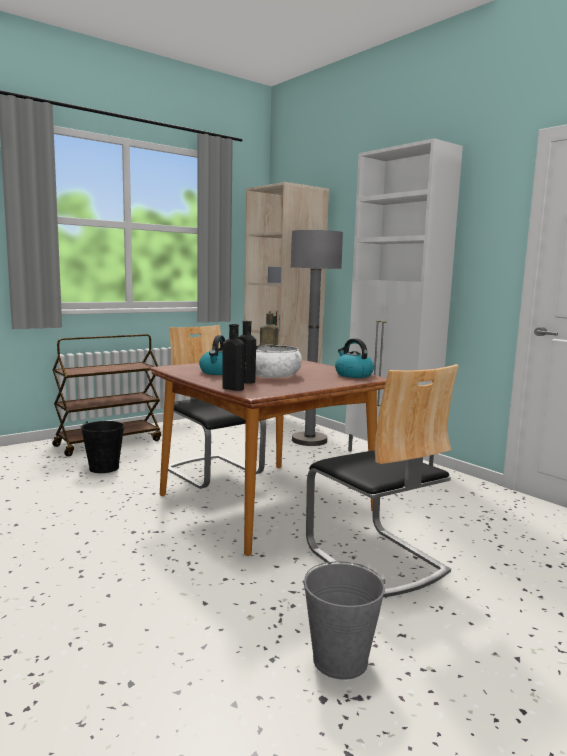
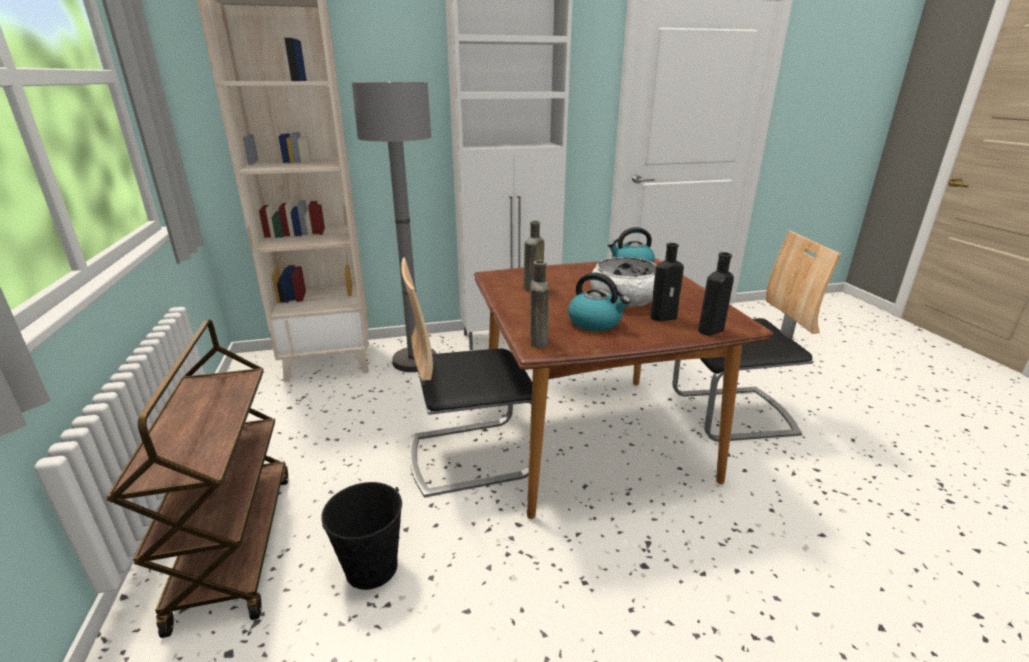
camera: 65 degrees left, 15 degrees up
(179, 367) = (538, 340): none -> brown bottle
(340, 660) = (897, 478): grey bucket -> none

